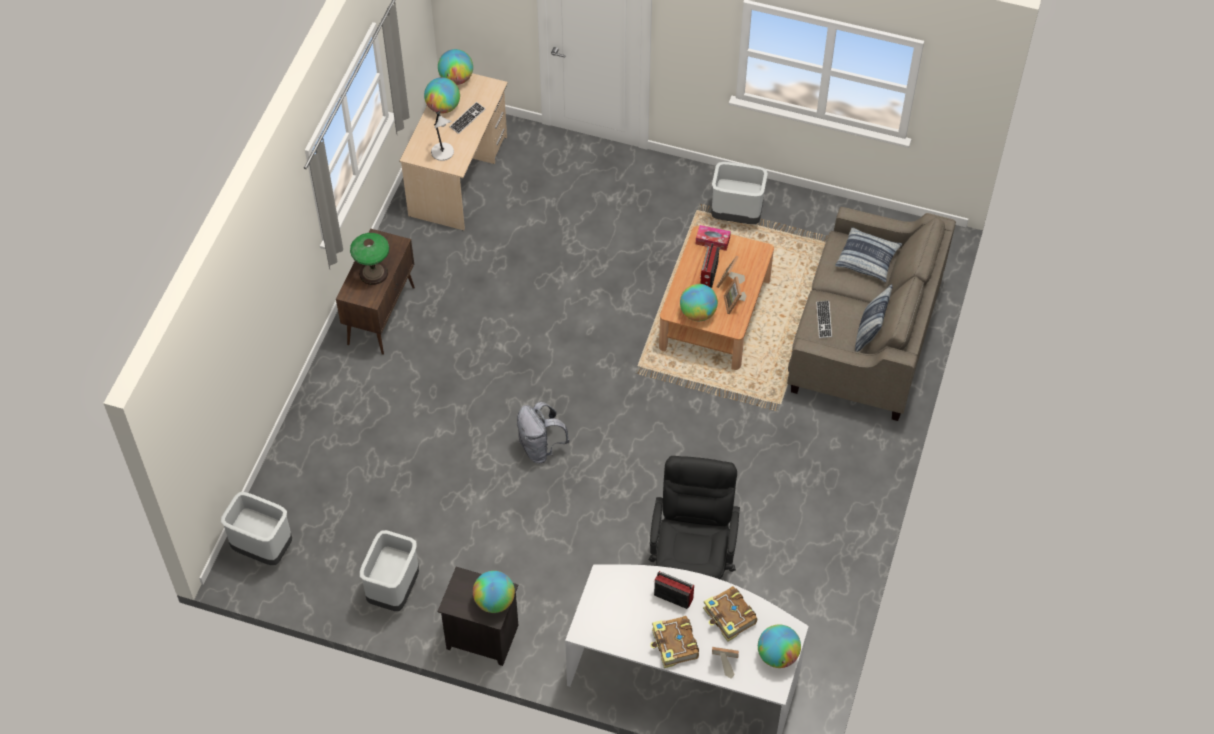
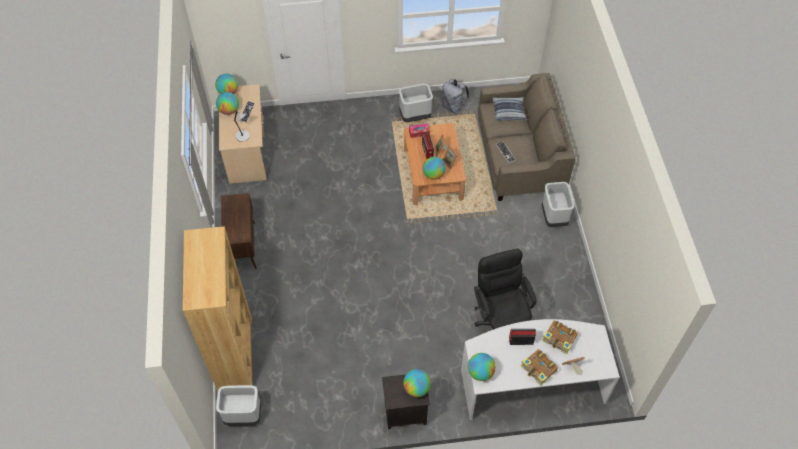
camera: 25 degrees left, 0 degrees up
(294, 461) = (235, 354): none -> brown bookcase
(373, 273) = (237, 221): table lamp -> none
(393, 590) = (337, 407): grey trash can -> grey trash can (553, 218)
(540, 448) = (378, 286): grey backpack -> grey backpack (453, 107)
(777, 655) = (598, 350): globe -> globe (480, 372)
(869, 333) = (533, 150): pillow -> none

